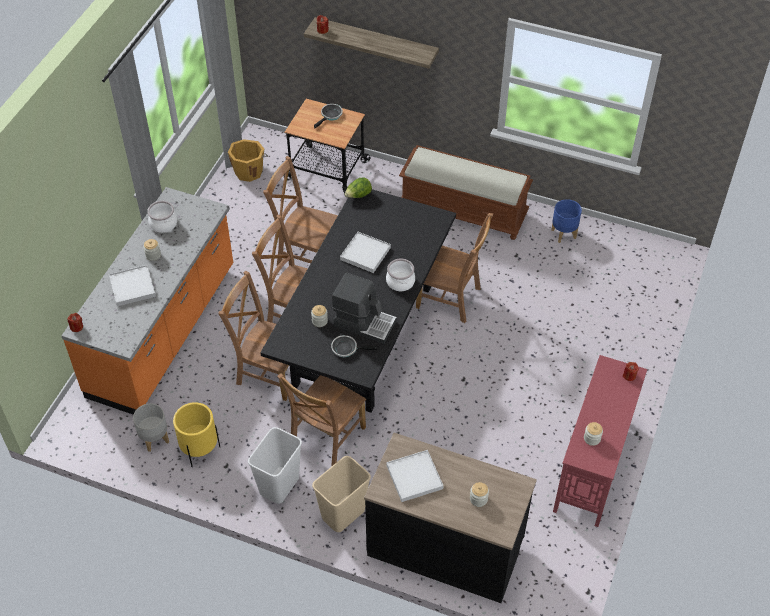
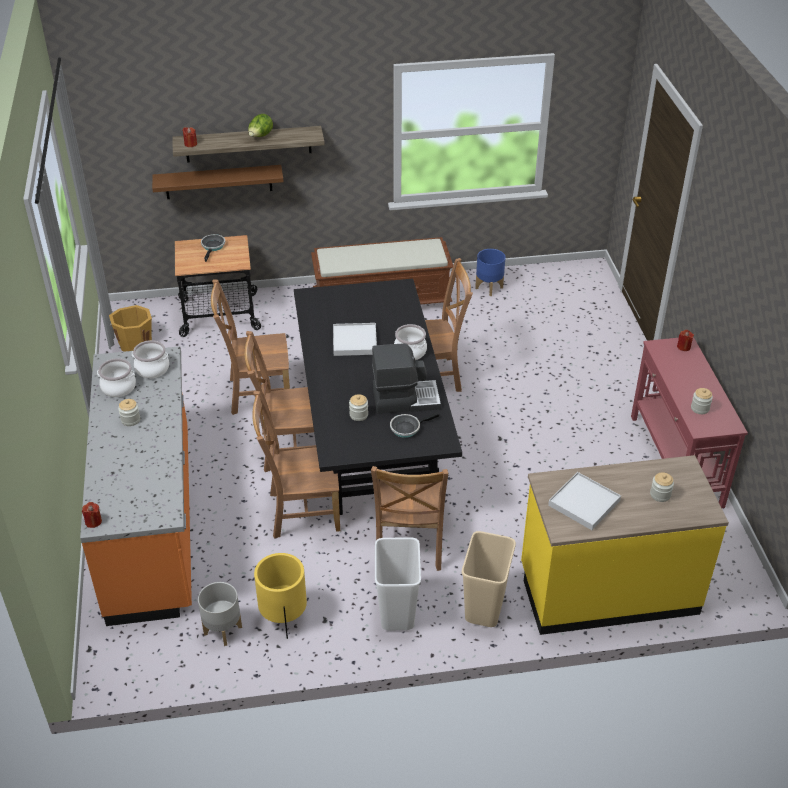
camera: 30 degrees left, 10 degrees down
(132, 287) = (130, 458): white tray -> none
(196, 217) = (152, 369): none -> cooking pot
(349, 64) = (218, 182): none -> brown shelf
(358, 195) = (305, 296): lettuce -> lettuce (260, 136)
(445, 547) = (608, 590): black counter -> yellow counter

